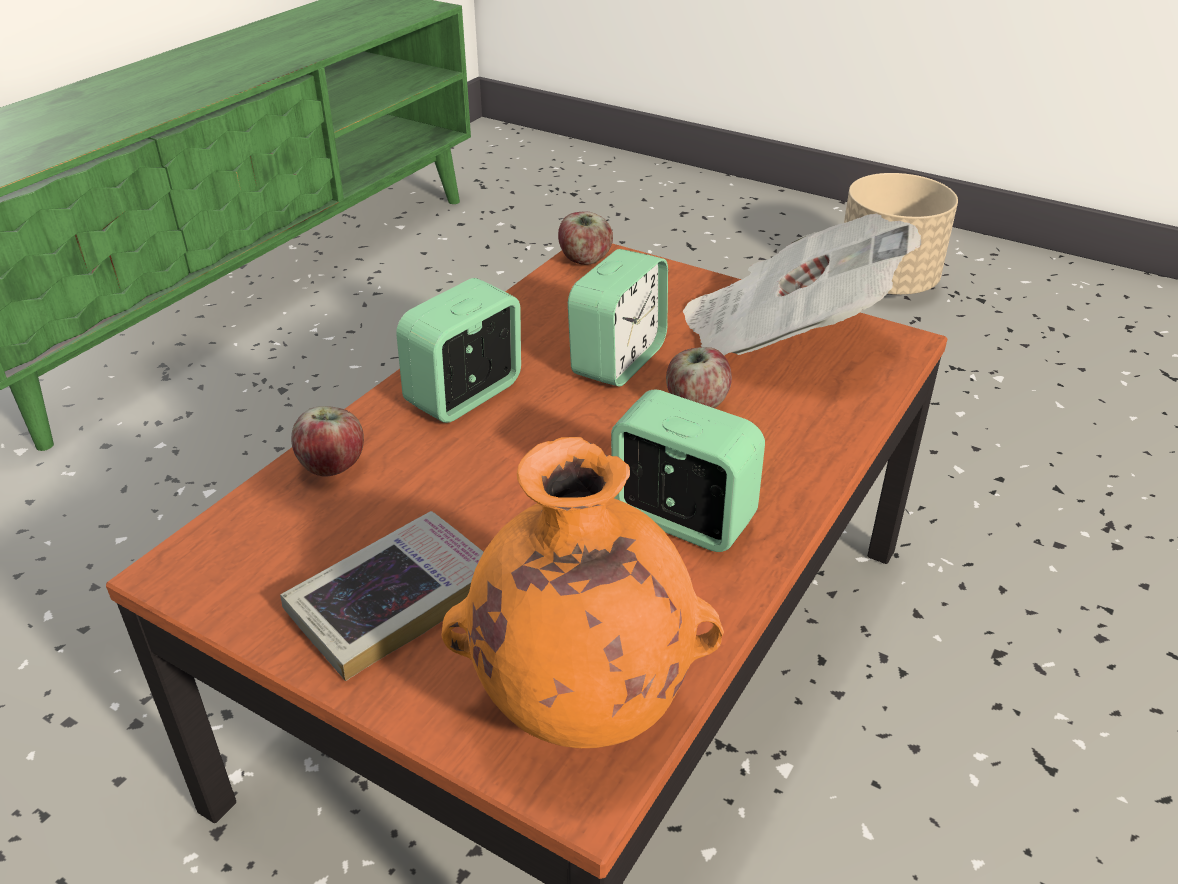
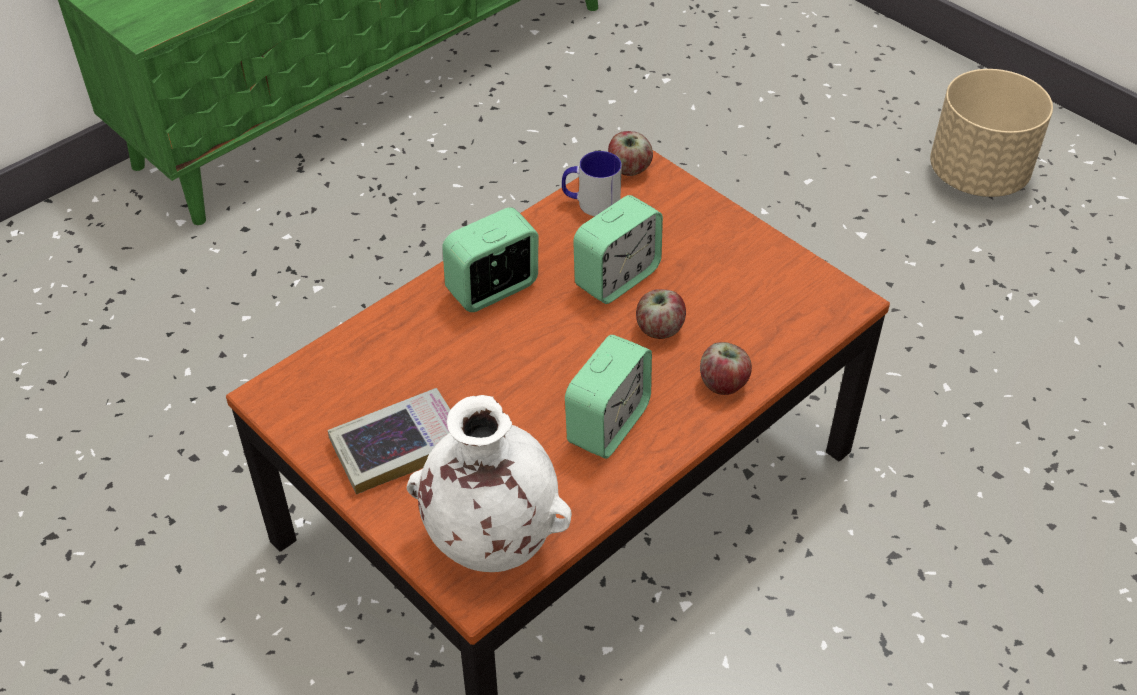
camera: 15 degrees right, 10 degrees up
(333, 465) = (385, 333): apple -> apple (723, 384)
(553, 295) = (590, 203): none -> mug
(581, 708) = (491, 543): orange vase -> white vase
(682, 519) = (608, 424): alarm clock -> alarm clock turned 75 degrees clockwise
(784, 335) = (756, 277): newspaper -> none

